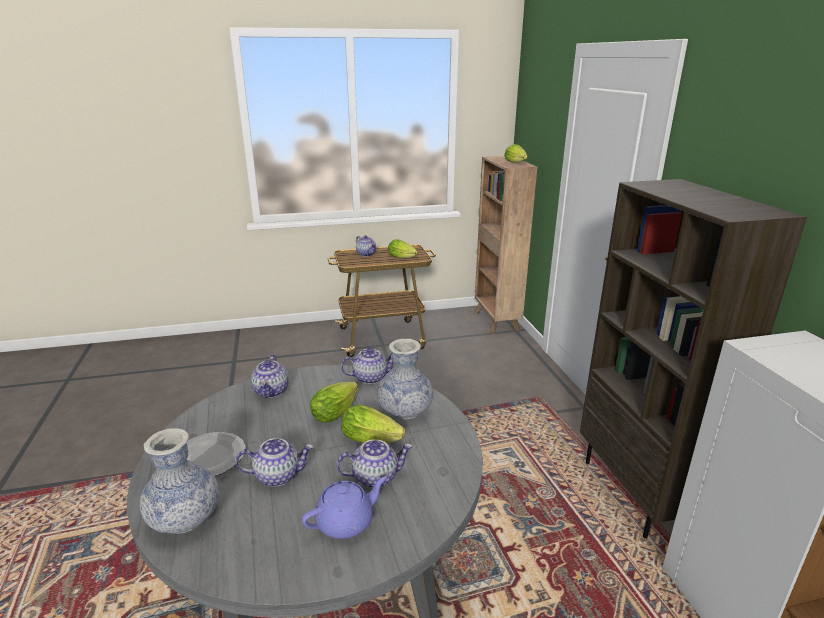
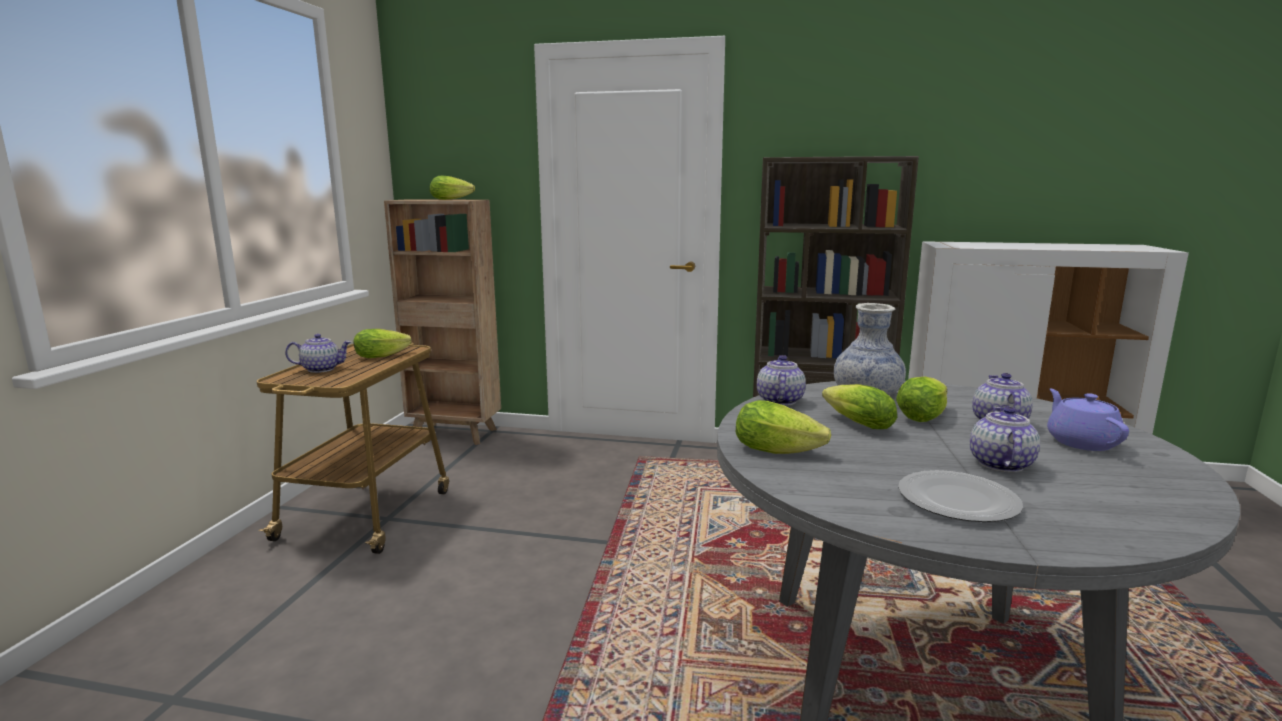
camera: 65 degrees left, 10 degrees down
(185, 518) = (1106, 522): vase -> none
(271, 391) = (781, 451): teapot -> lettuce

